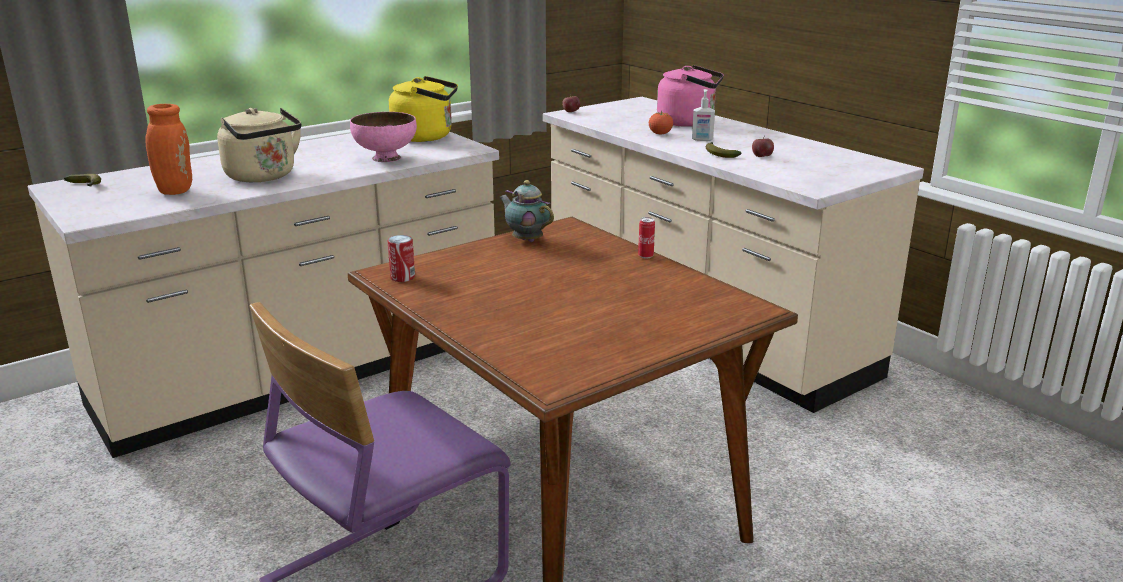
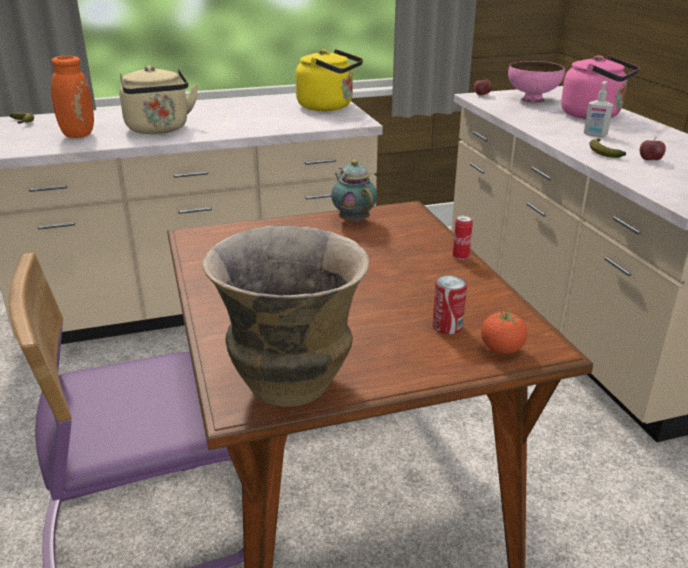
camera: 20 degrees right, 5 degrees up
(385, 158) = (275, 123): pink bowl -> pink bowl (532, 100)
(402, 277) = (206, 243): can -> can (447, 326)
(582, 365) = (292, 384): none -> vase
(660, 134) = (554, 124): tomato -> tomato (501, 350)

